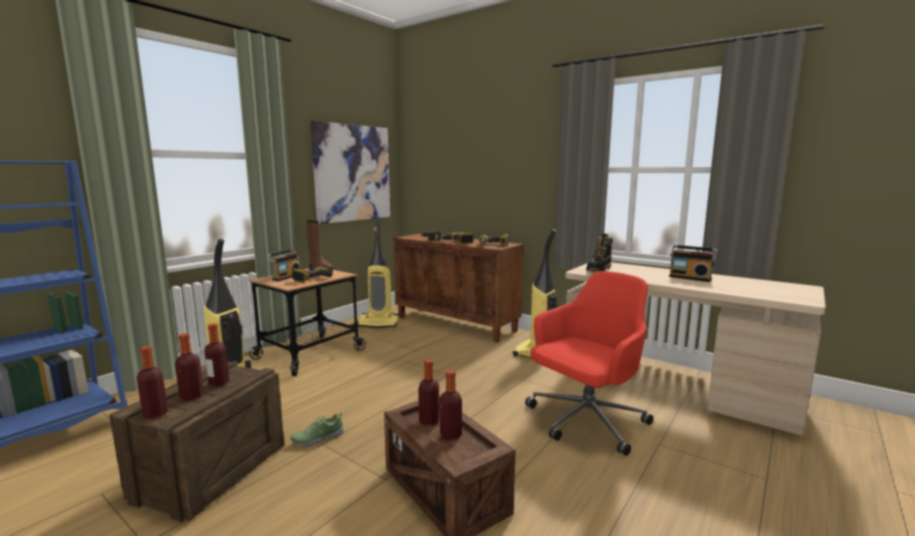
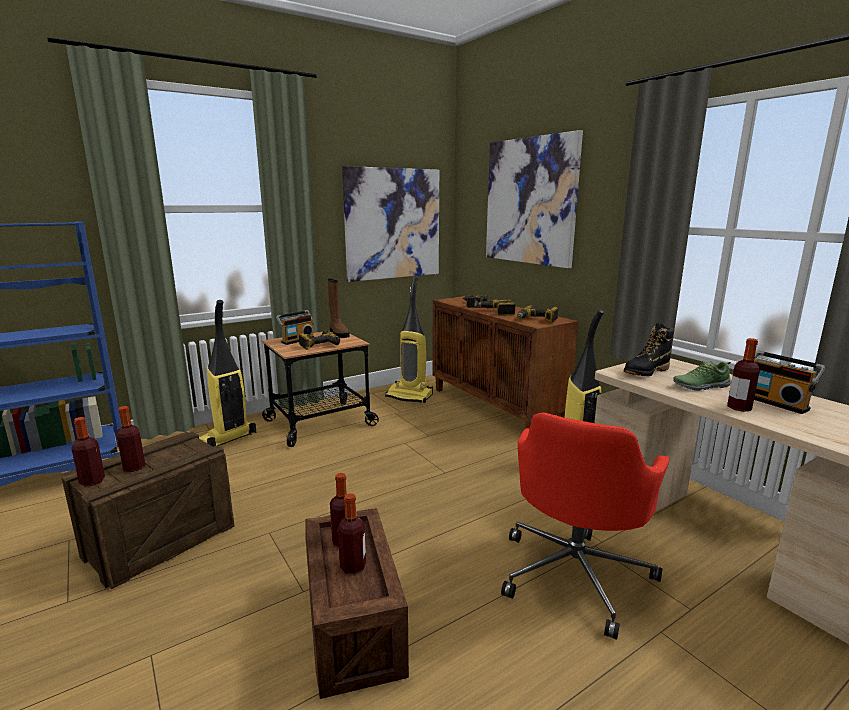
camera: 20 degrees right, 5 degrees up
(218, 383) = (167, 456): bottle -> bottle (739, 408)
(318, 438) = (269, 524): shoe -> shoe (700, 386)
(473, 153) = (530, 201): none -> picture
(585, 421) = (575, 573): red office chair -> red office chair turned 135 degrees clockwise

